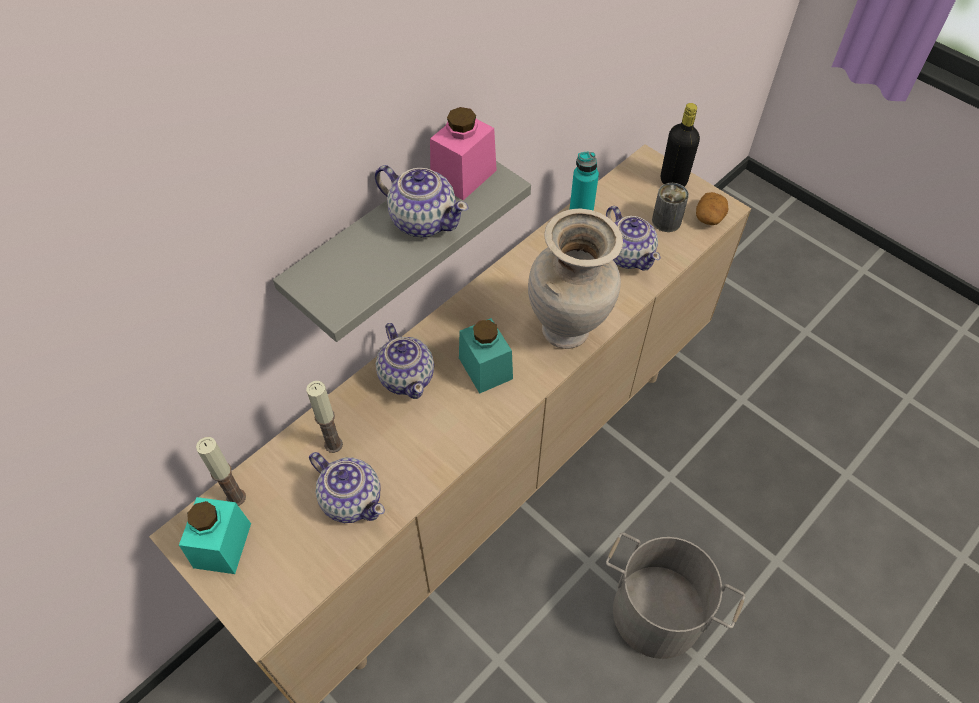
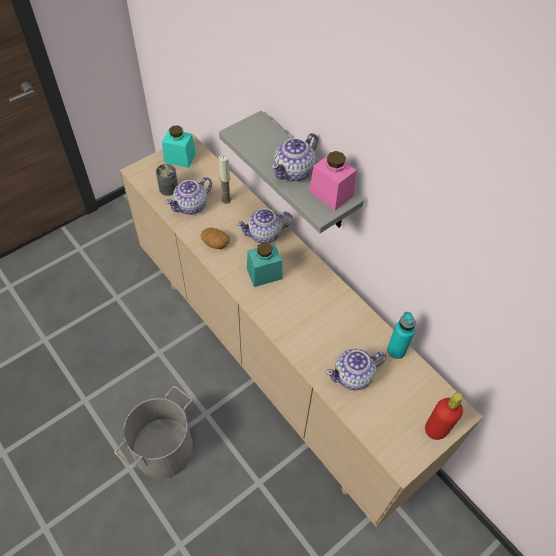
camera: 95 degrees right, 0 degrees up
(236, 497) = (204, 162): candle -> none
(567, 332) = (286, 323): beige vase -> none
(666, 221) = (388, 412): can -> can (168, 188)
(673, 181) = (436, 429): black bottle -> red bottle
(709, 217) = (392, 448): potato -> potato (215, 243)

